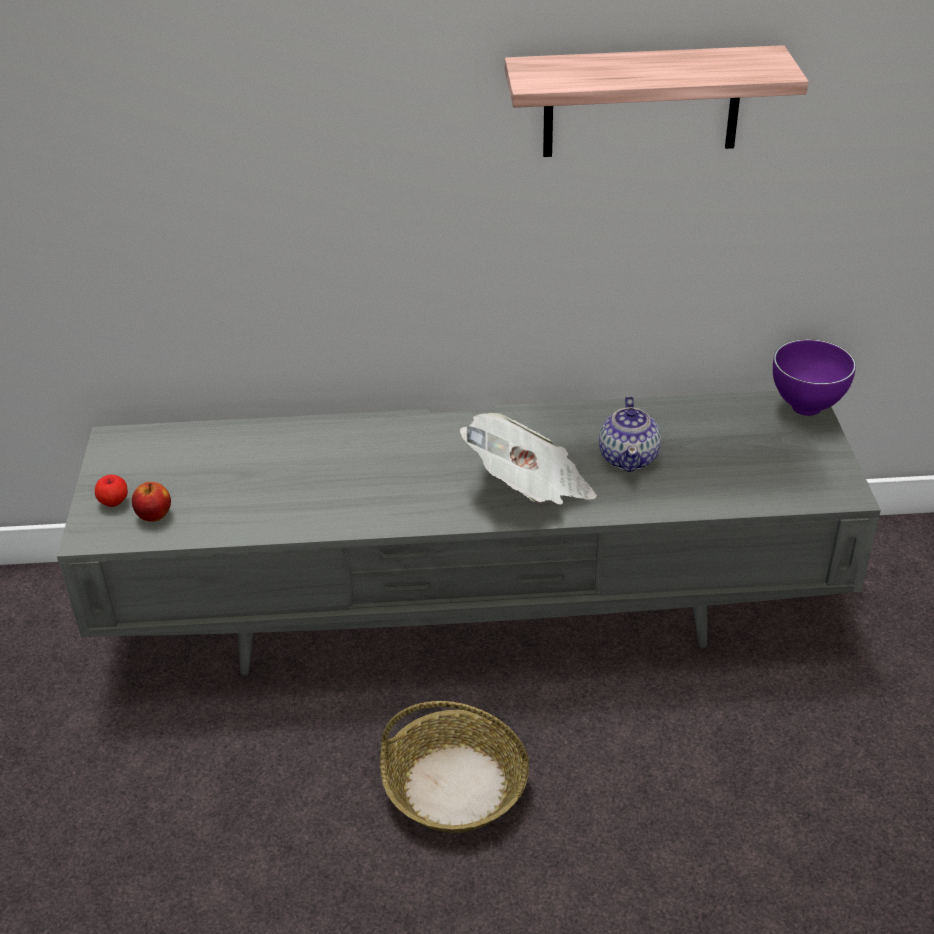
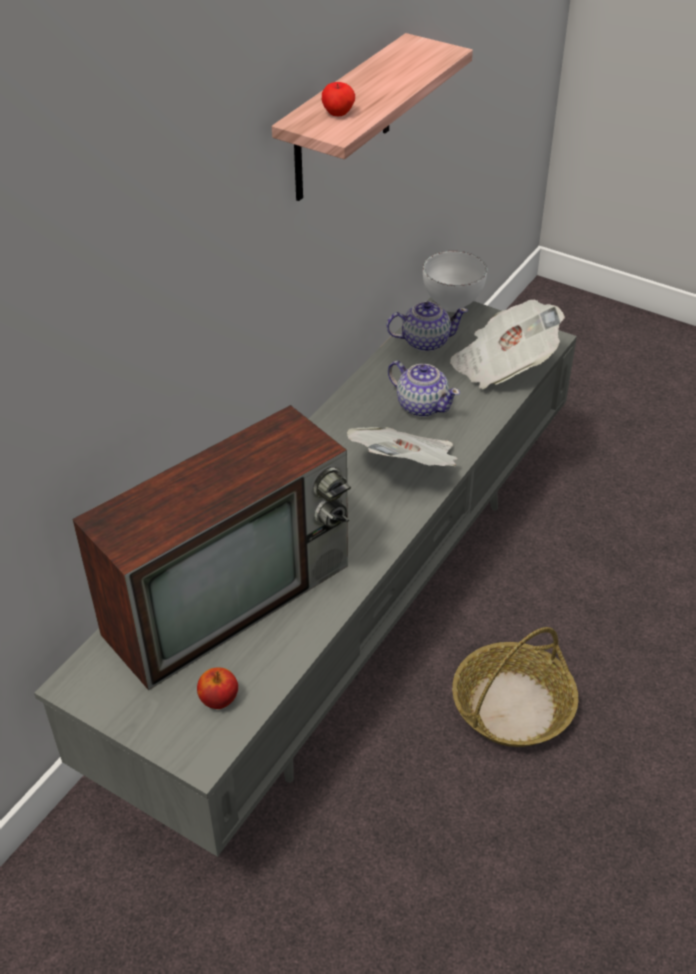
camera: 55 degrees left, 5 degrees up
(114, 502) = (170, 720): apple -> apple (338, 113)
(270, 467) = (230, 596): none -> television
(727, 417) = (425, 341): none -> teapot
(757, 481) = (503, 366): none -> newspaper
(808, 409) = (453, 306): purple bowl -> white bowl

